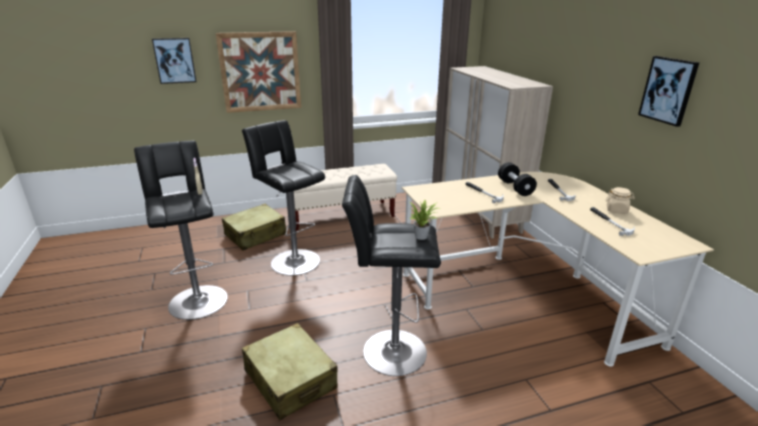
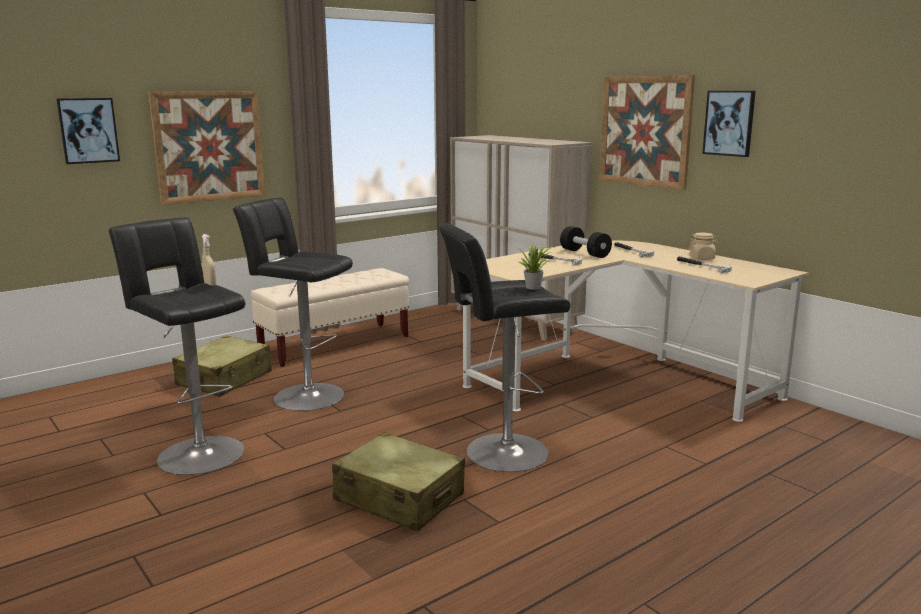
camera: 20 degrees left, 10 degrees down
(595, 84) = (645, 131): none -> picture

